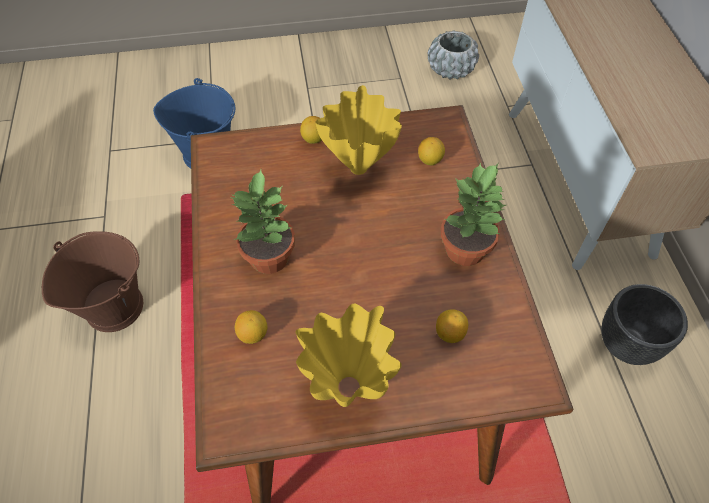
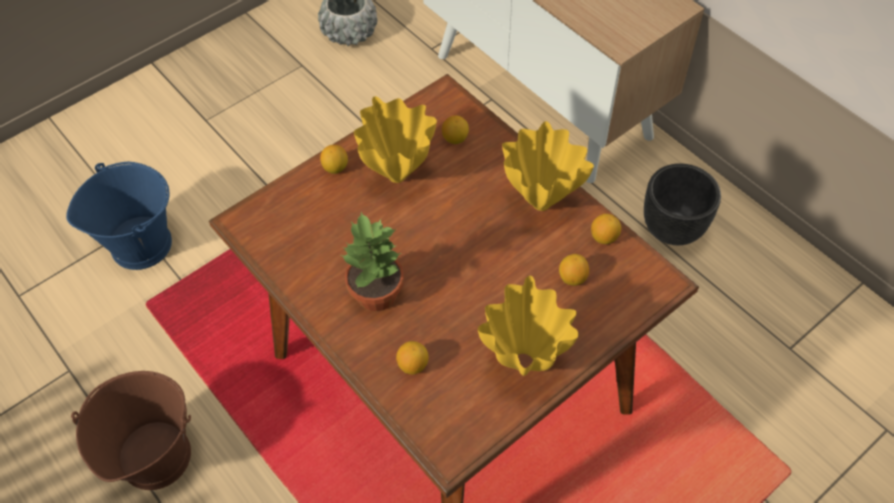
camera: 30 degrees left, 0 degrees up
(466, 250) = (539, 203): potted plant -> yellow vase
(506, 311) = (604, 237): none -> lemon

